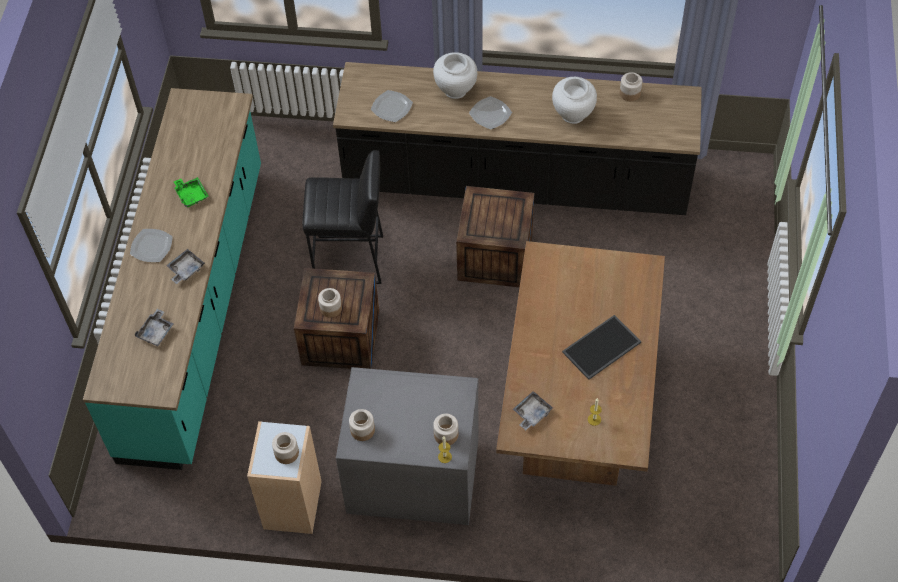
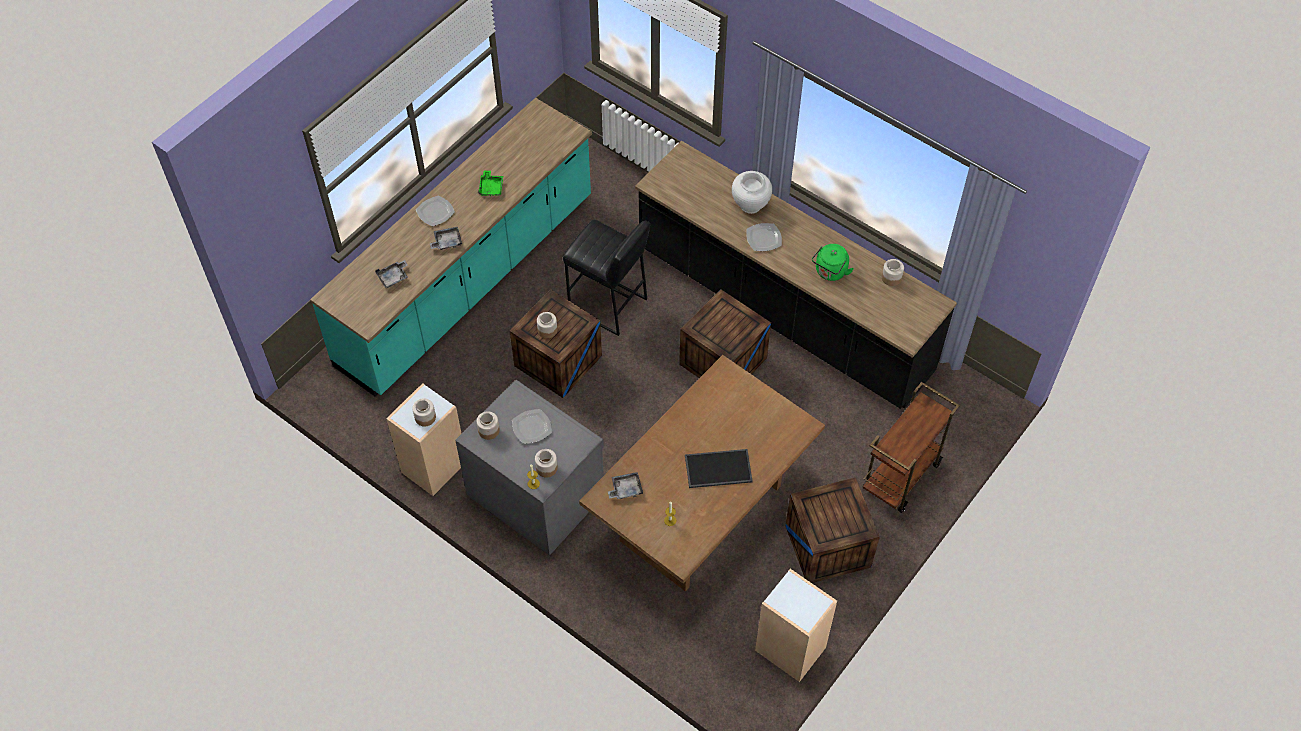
camera: 30 degrees right, 0 degrees up
(391, 107) = (689, 194): plate -> plate (531, 427)
(573, 115) = (830, 272): white vase -> green kettle
(709, 372) = (827, 546): none -> crate
(725, 279) = (899, 479): none -> brown cart
(746, 483) = (791, 650): none -> bookcase

